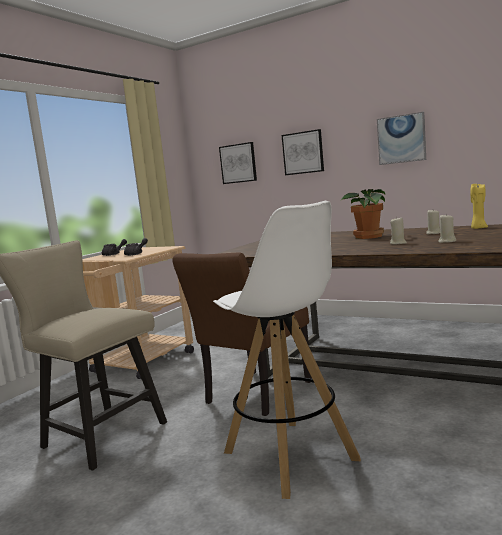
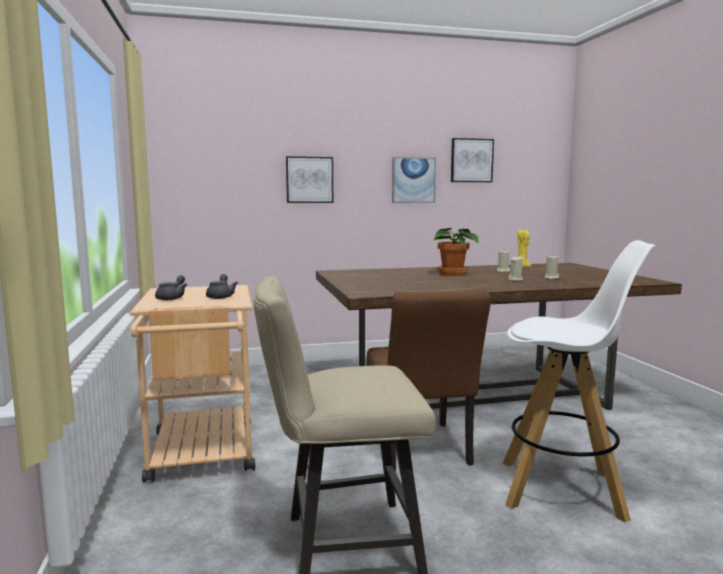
camera: 45 degrees left, 0 degrees up
(238, 163) = (220, 181): picture -> picture (471, 160)

